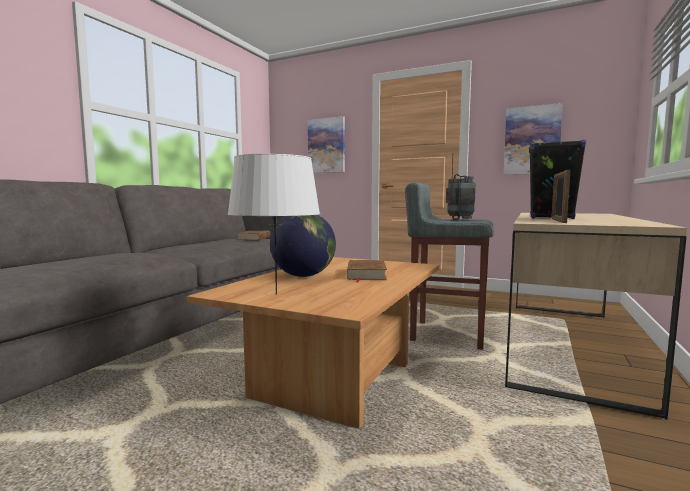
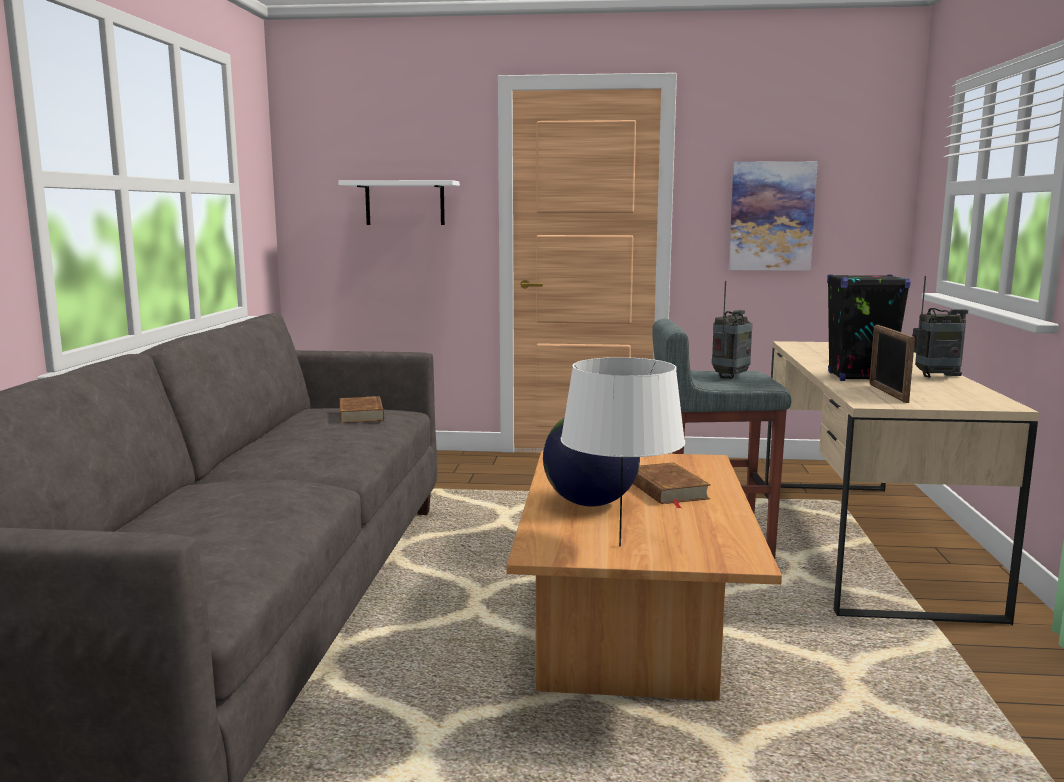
camera: 20 degrees left, 5 degrees up
(326, 145) = (405, 203): picture -> white shelf
(616, 219) = (936, 377): none -> radio

